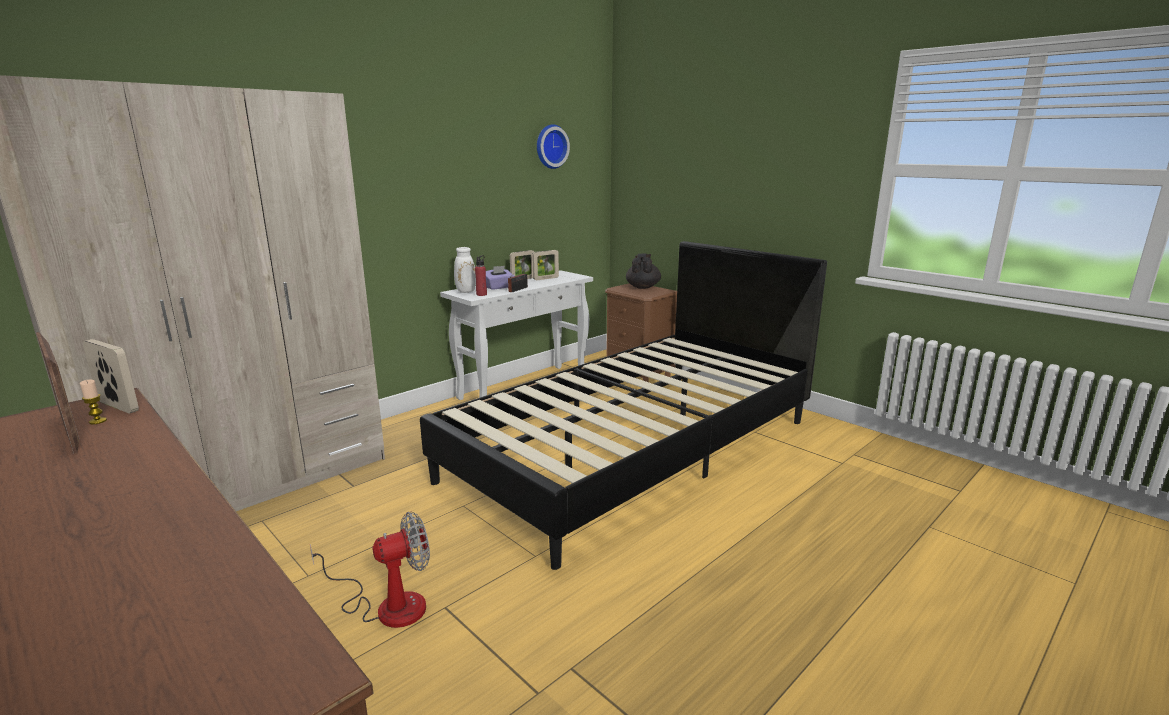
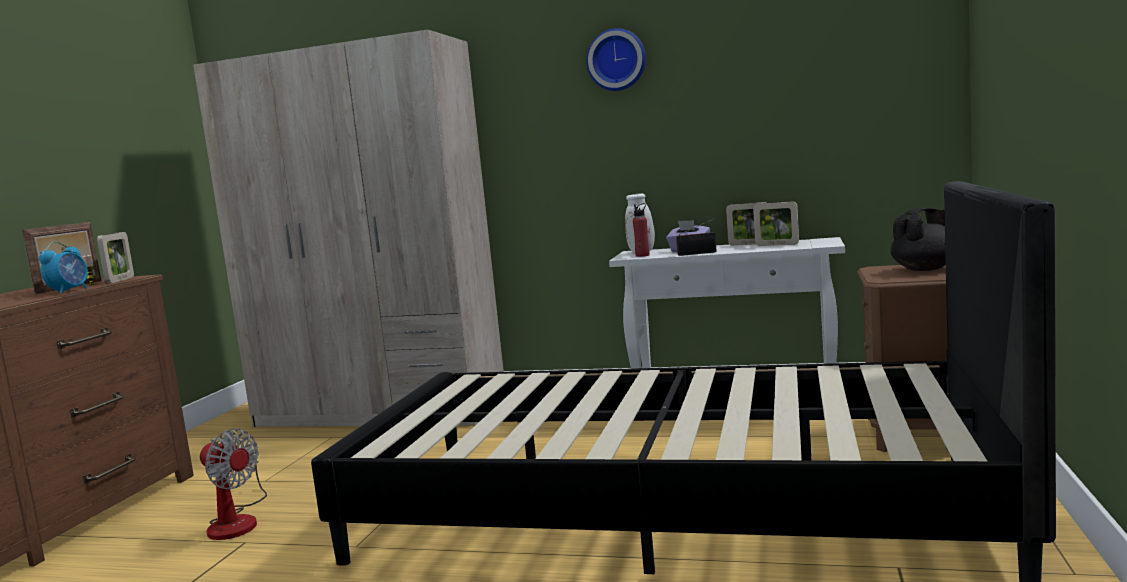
camera: 60 degrees right, 10 degrees down
(142, 433) = (69, 291): none -> alarm clock
(550, 146) = (817, 47): wall clock -> wall clock (617, 60)

